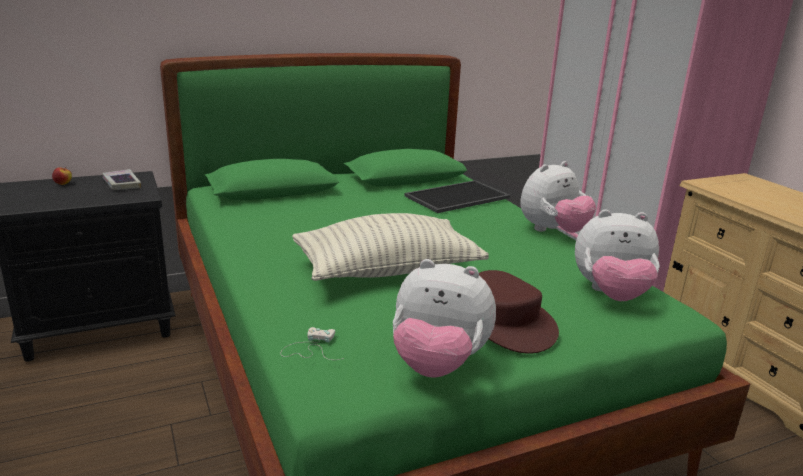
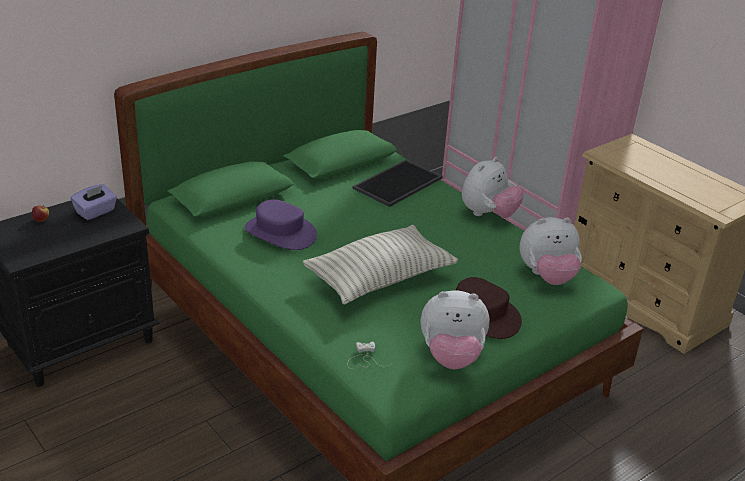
camera: 15 degrees left, 10 degrees up
(121, 184) = (96, 212): book -> purple tissue box
(300, 220) = (280, 233): none -> purple hat

